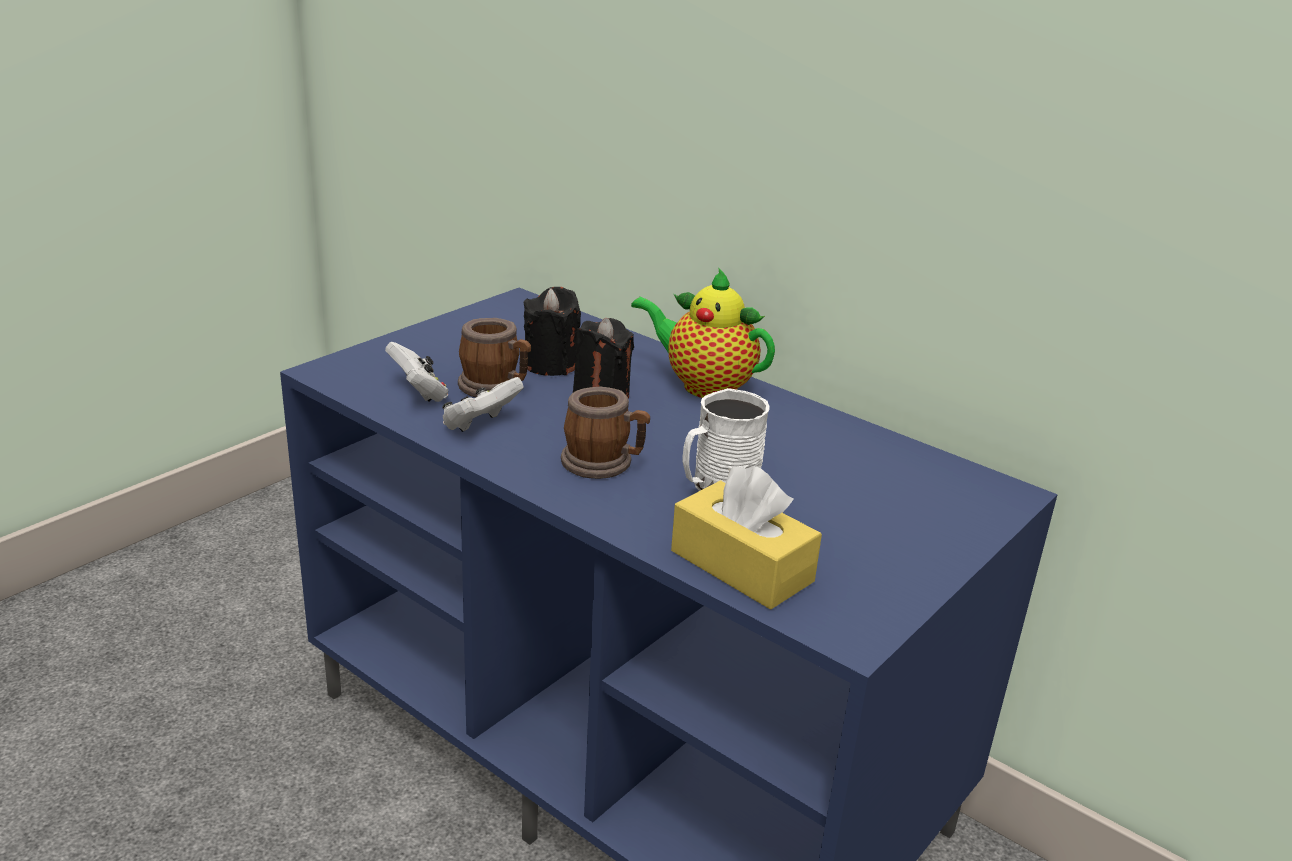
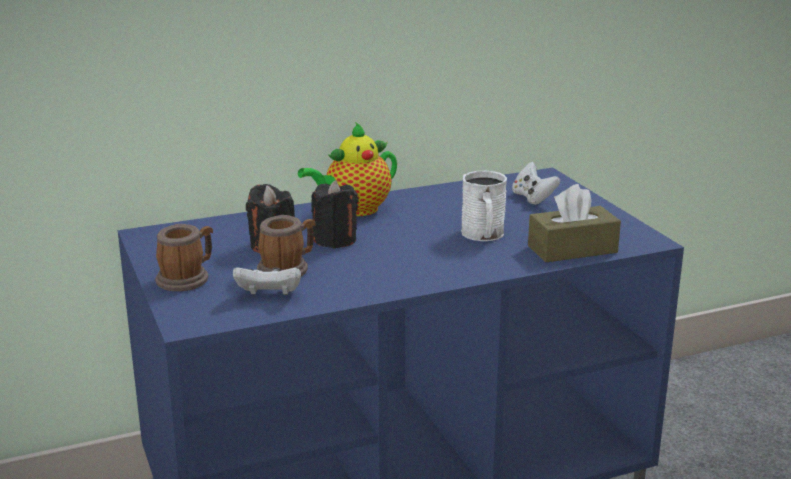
camera: 60 degrees left, 5 degrees down
(480, 425) = (341, 284): white game controller -> white game controller (533, 198)
(604, 463) = (430, 258): mug -> mug (187, 278)
(741, 566) = (572, 249): yellow tissue box -> brown tissue box

